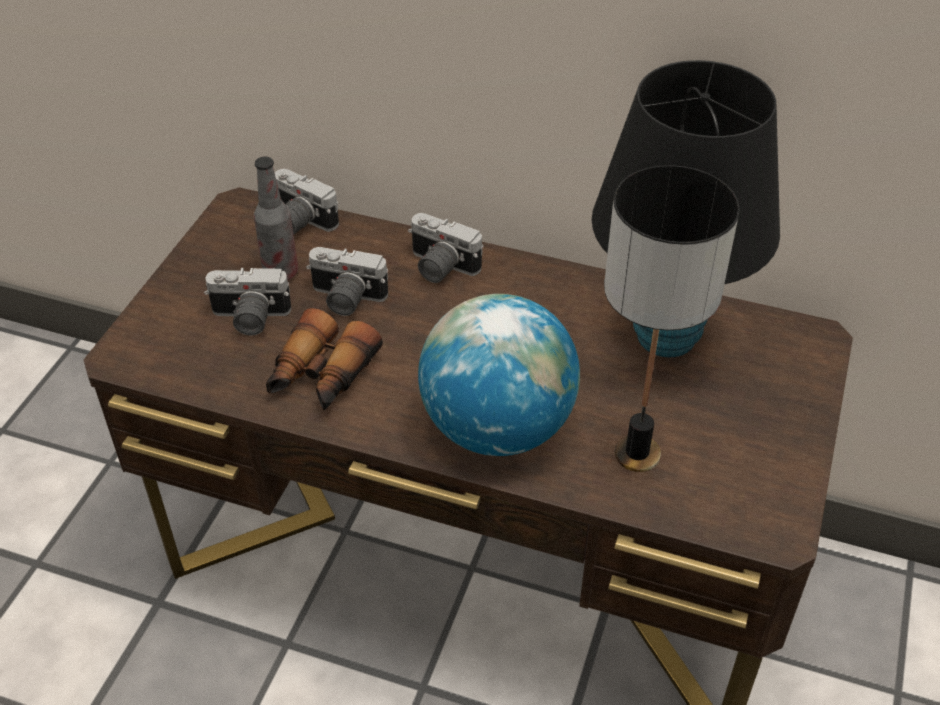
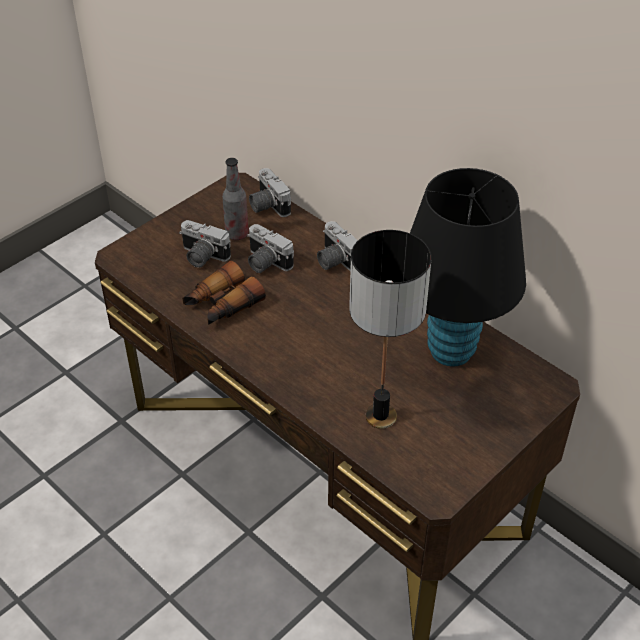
camera: 25 degrees right, 0 degrees up
(497, 428) = (305, 371): globe -> none

